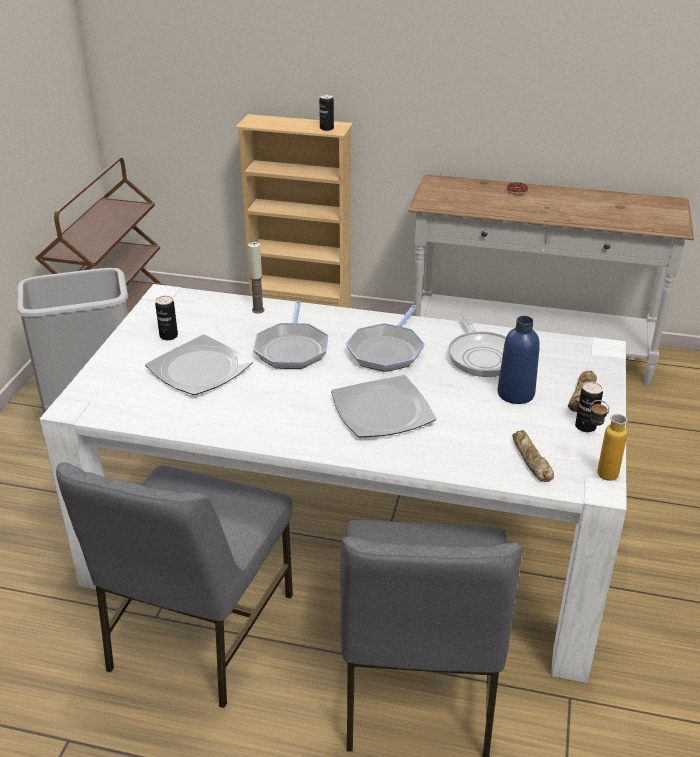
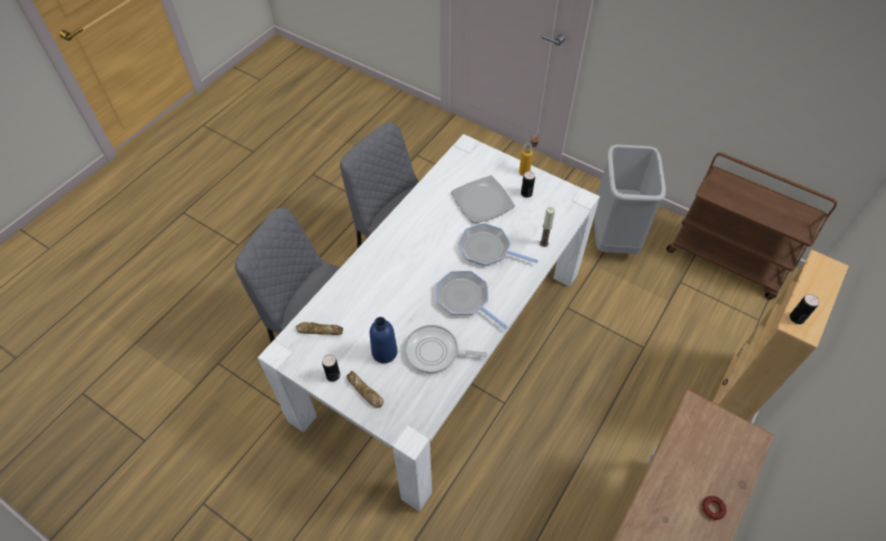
camera: 110 degrees right, 20 degrees up
(383, 410) = (401, 275): plate -> none
(598, 472) = (291, 359): bottle -> bottle (527, 170)

